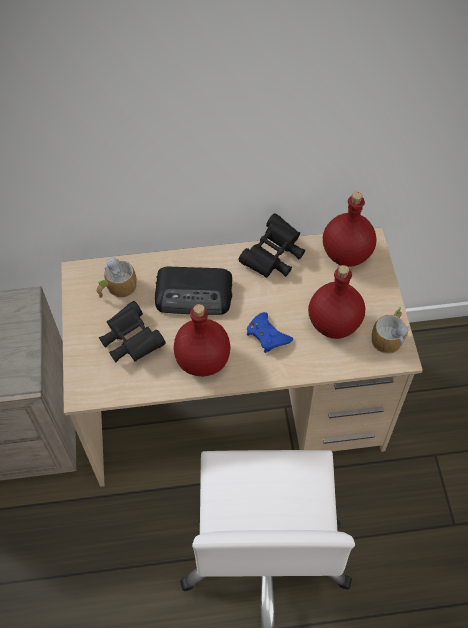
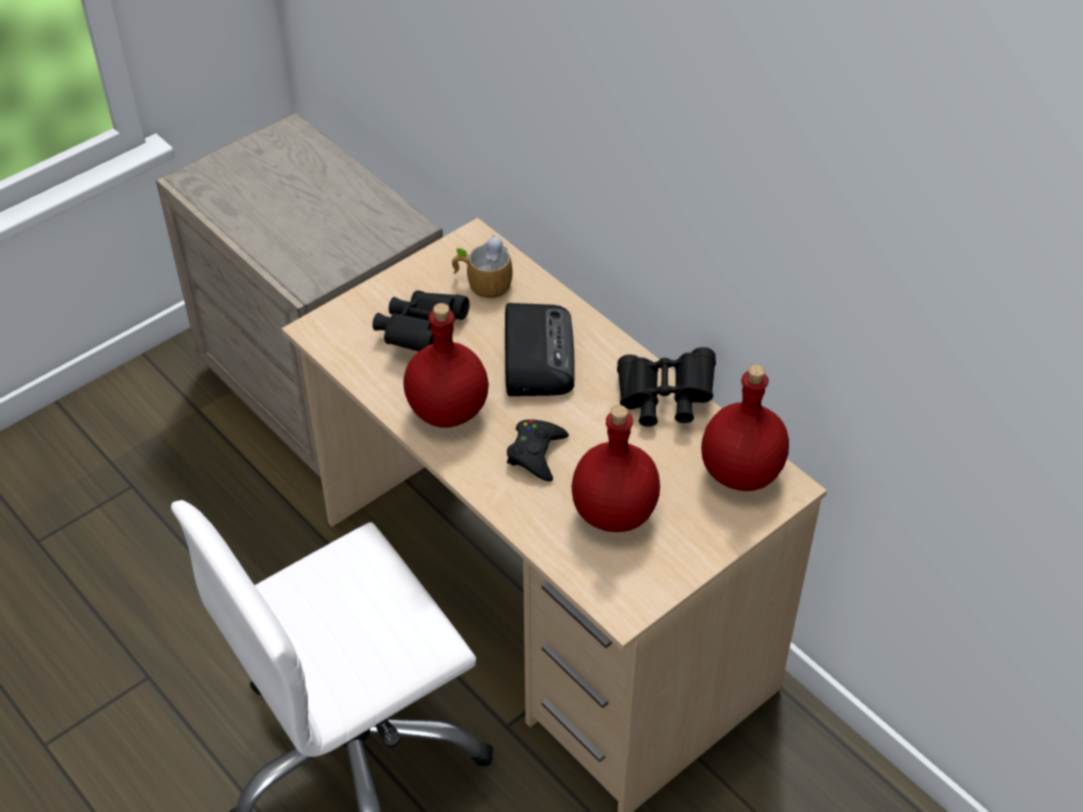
camera: 55 degrees right, 10 degrees down
(195, 294) = (536, 354): radio -> radio turned 150 degrees counterclockwise
(267, 335) = (536, 453): blue game controller -> black game controller
(389, 336) = (646, 582): mug -> none

